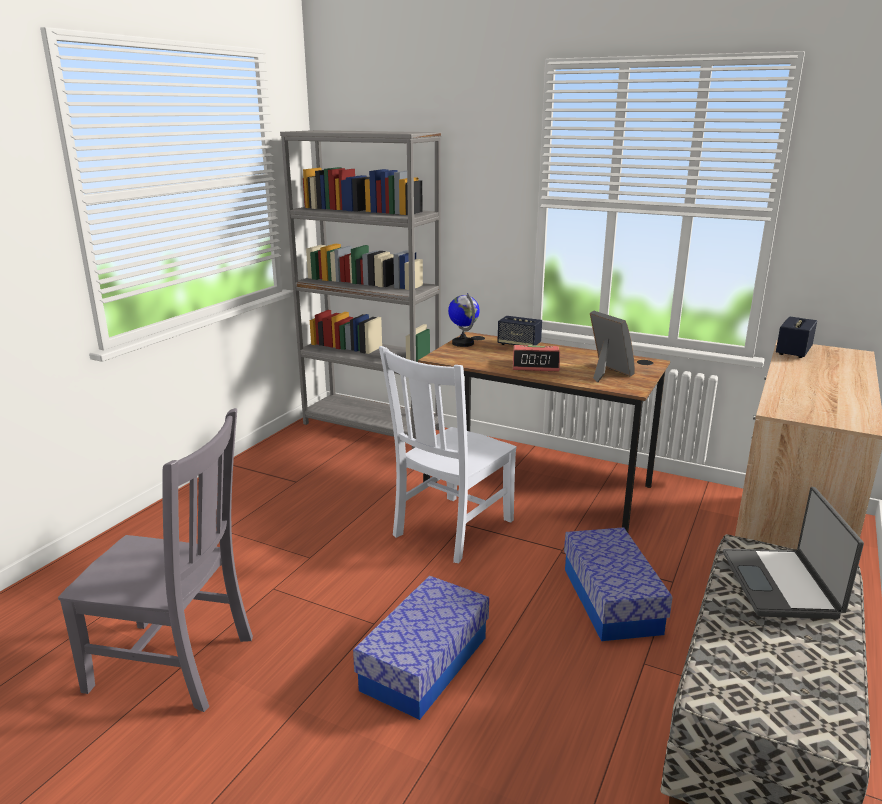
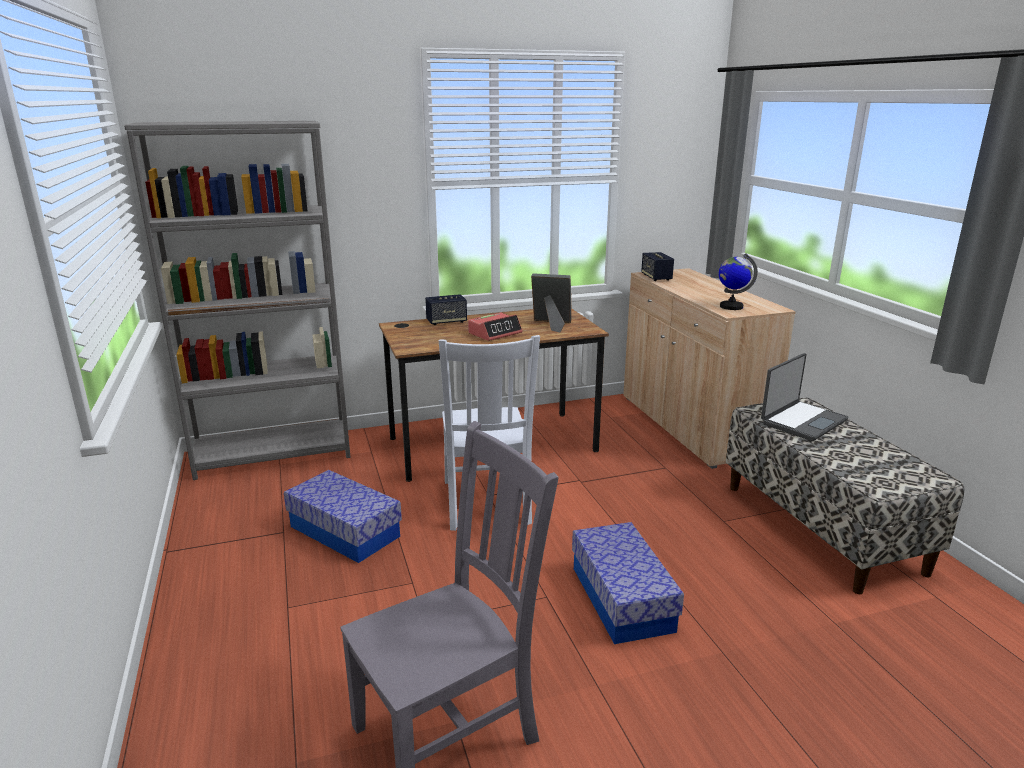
camera: 45 degrees left, 0 degrees up
(463, 343) = (400, 332): globe -> globe (731, 306)
(611, 600) = (654, 495): storage box -> storage box (345, 531)
(782, 585) = (802, 421): laptop -> laptop turned 90 degrees counterclockwise

